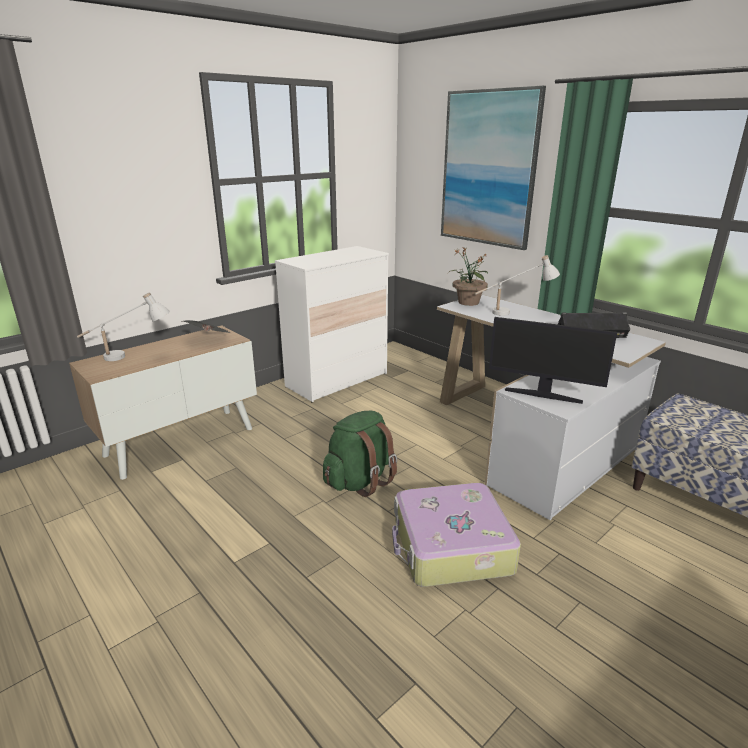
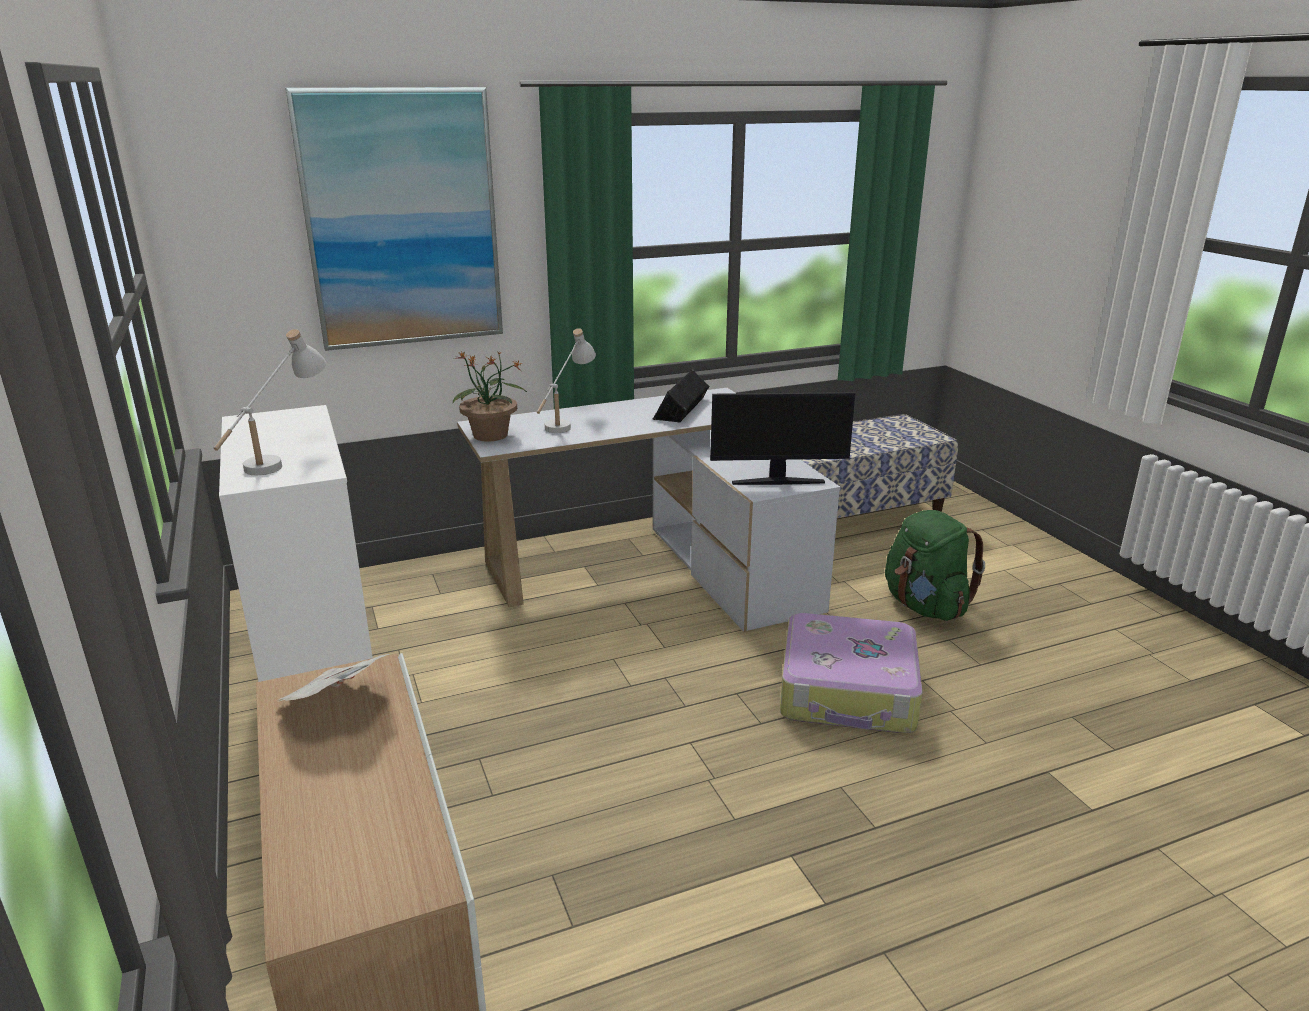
camera: 70 degrees left, 0 degrees up
(129, 357) = (337, 833): white table lamp -> white table lamp (280, 458)
(360, 481) = (677, 733): green backpack -> green backpack (925, 606)
(543, 395) = (777, 481): monitor -> monitor turned 45 degrees clockwise

